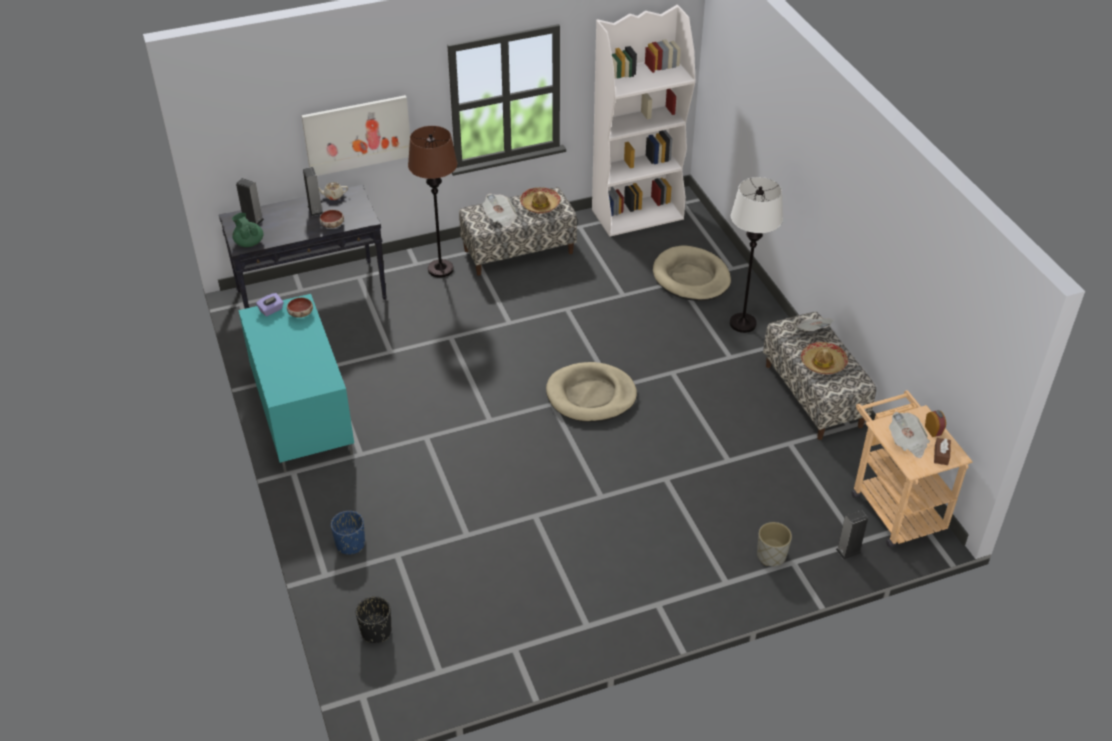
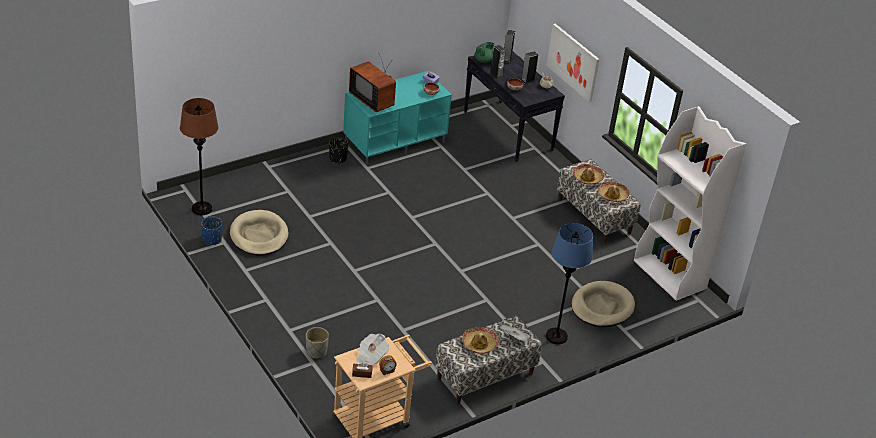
camera: 75 degrees right, 5 degrees down
(300, 377) = (373, 100): none -> television
(350, 544) = (293, 173): blue planter -> blue planter (212, 239)
(376, 631) = (230, 189): black planter -> black planter (338, 158)
(440, 269) = (557, 182): brown floor lamp -> brown floor lamp (201, 209)
(500, 218) = (587, 178): newspaper -> hat
(591, 395) = (449, 261): beige dog bed -> beige dog bed (259, 236)
(742, 324) = (556, 336): white floor lamp -> blue floor lamp
(848, 551) = (328, 391): speaker -> speaker (496, 74)

